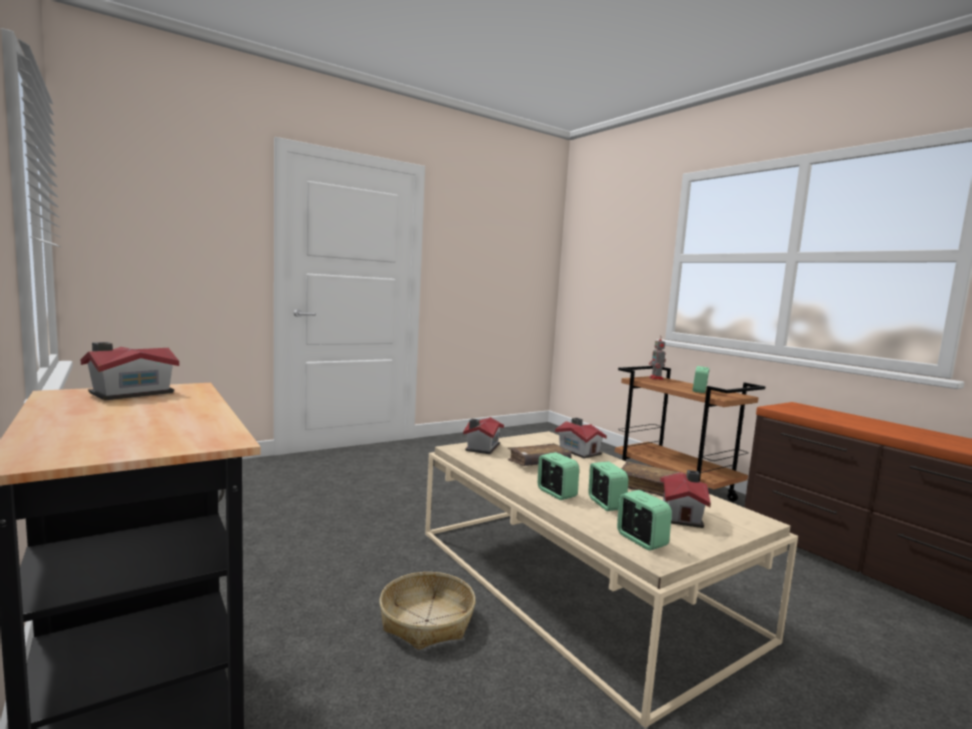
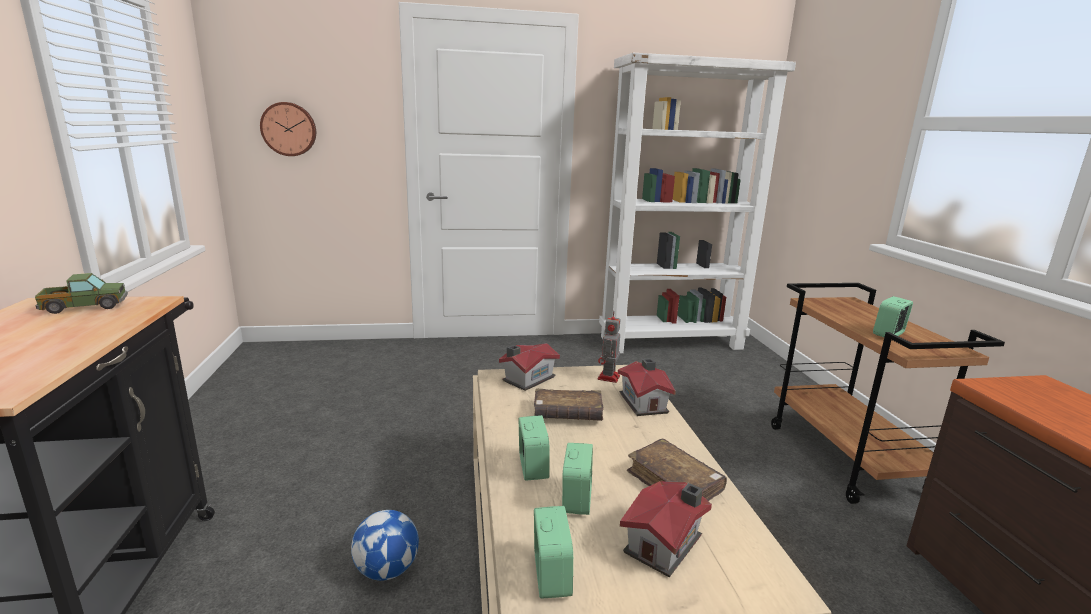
camera: 25 degrees right, 10 degrees up
(129, 392) = (85, 307): toy house -> toy truck
(153, 243) = (289, 129): none -> wall clock
(427, 621) = (387, 570): basket -> football
(504, 435) = (671, 342): none -> white bookcase
(656, 378) = (847, 303): toy robot -> toy robot (608, 378)

